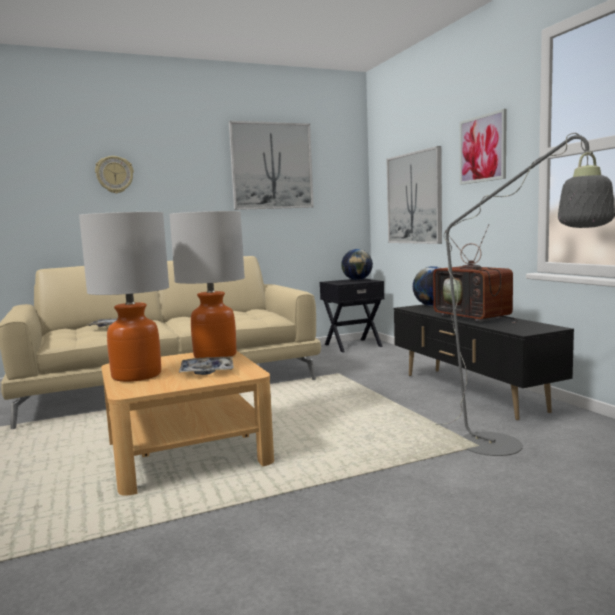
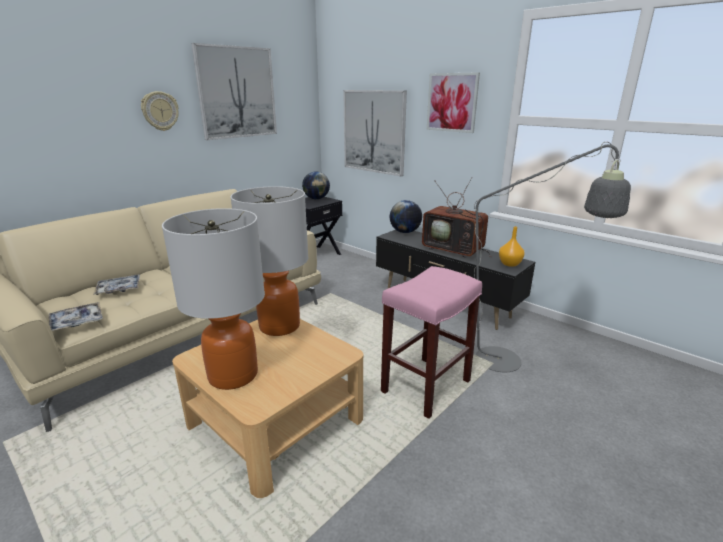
camera: 25 degrees left, 15 degrees up
(114, 174) = (69, 106): wall clock -> wall clock (160, 111)
(207, 371) = (299, 356): tray -> tray (77, 321)
(371, 451) = (426, 385): none -> pink stool
(532, 328) = (510, 264): none -> orange vase

